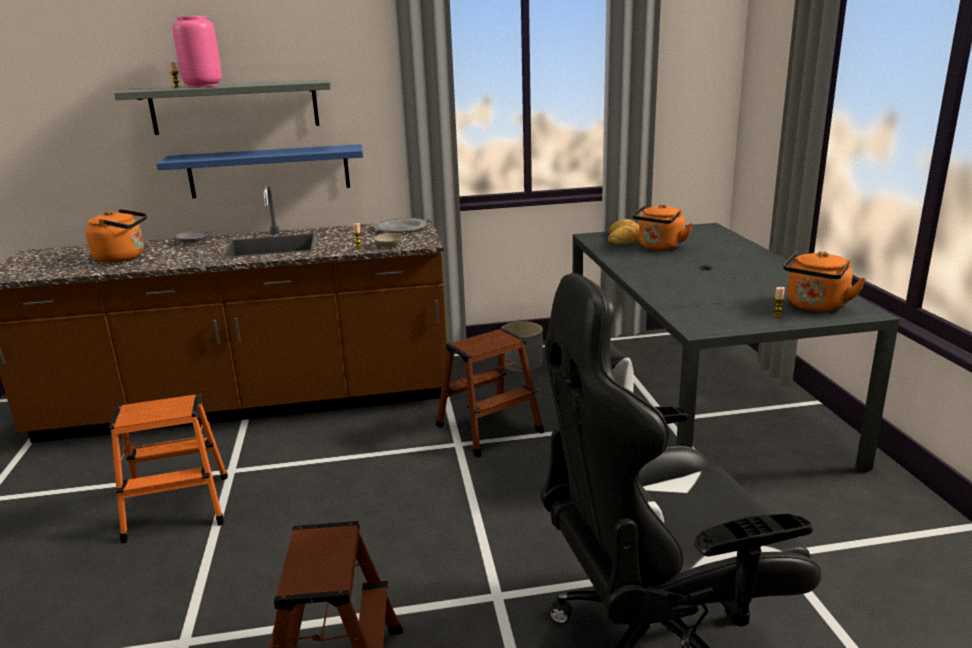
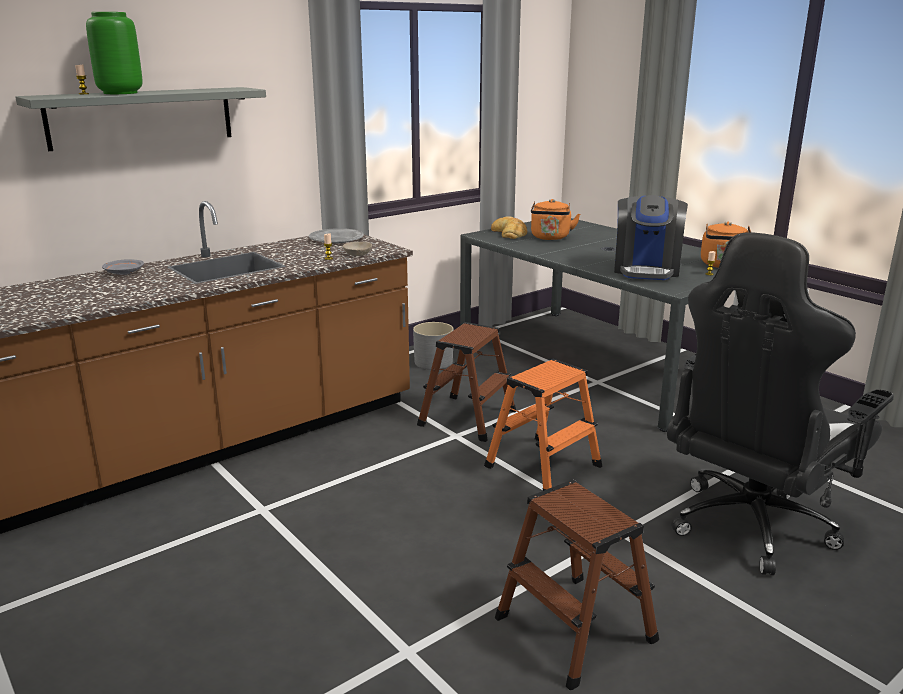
camera: 30 degrees left, 0 degrees up
(123, 258) = (68, 297): orange kettle -> none
(178, 506) = (246, 553): orange step ladder -> orange step ladder (543, 466)
(203, 86) = (121, 93): pink vase -> green vase
(269, 171) = (178, 189): blue shelf -> none
(706, 299) = (646, 270): none -> coffee machine

